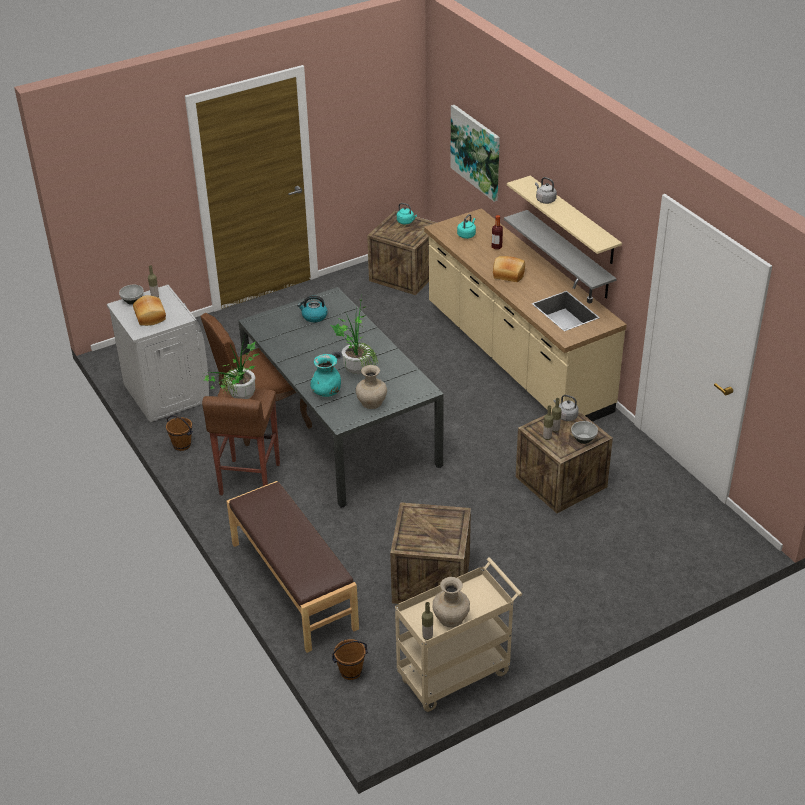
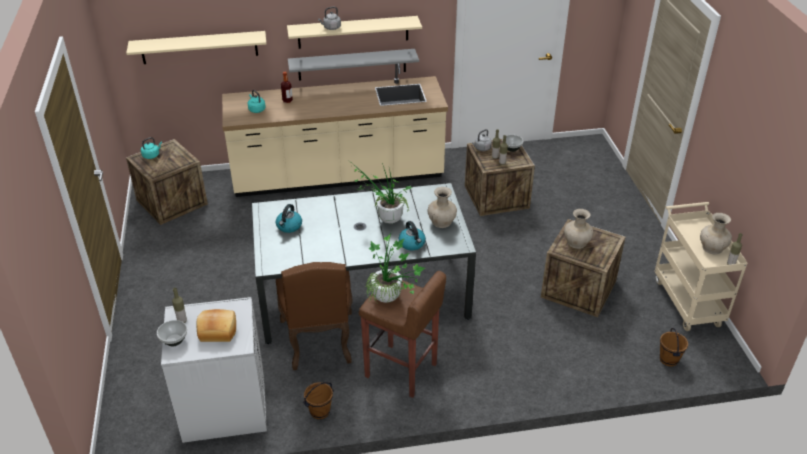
camera: 70 degrees left, 0 degrees up
(292, 585) = (557, 372): brown bench -> none
(327, 392) = (412, 244): turquoise vase -> kettle
(430, 522) = (577, 242): none -> beige vase
(476, 152) = (199, 47): picture -> beige shelf
(508, 275) = (332, 105): bread -> none

